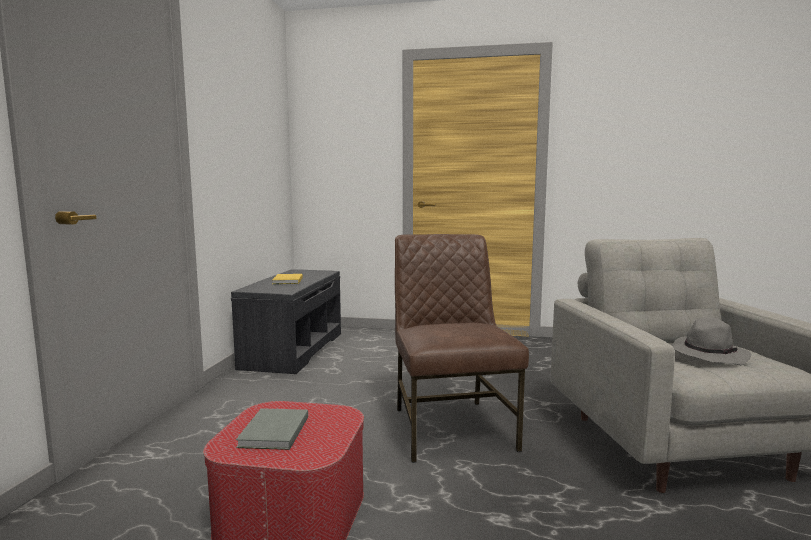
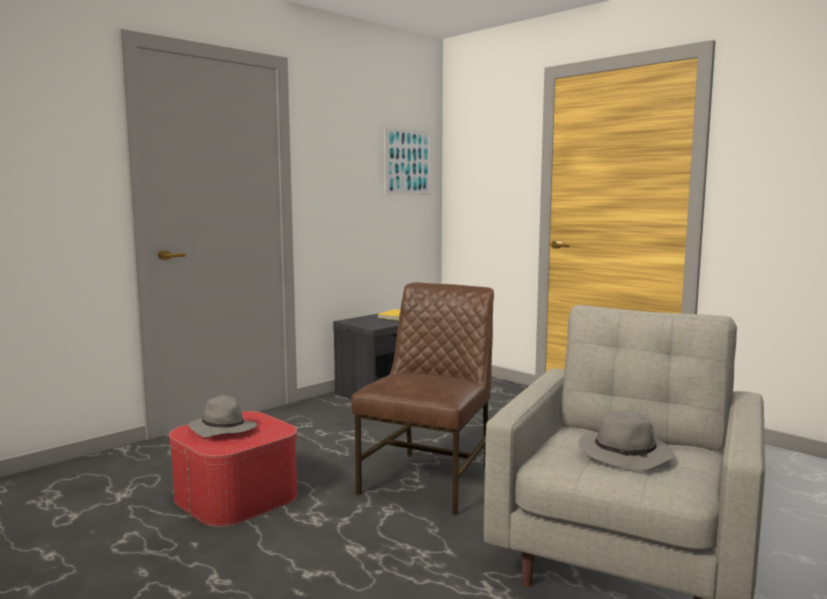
camera: 35 degrees right, 0 degrees up
(270, 127) = (408, 162): none -> picture
(272, 432) = (222, 429): grey book -> grey hat

